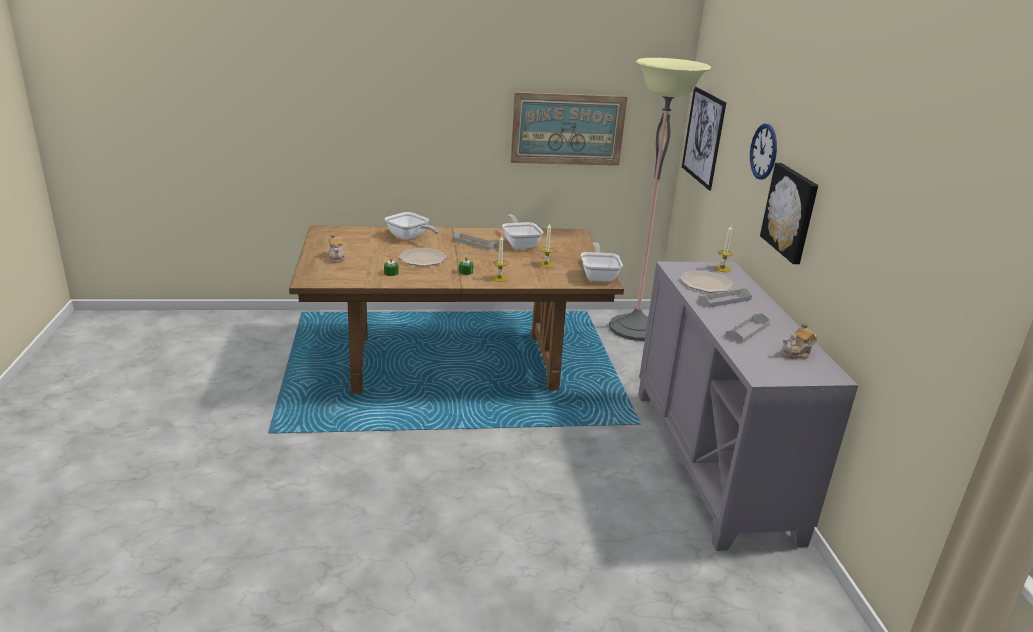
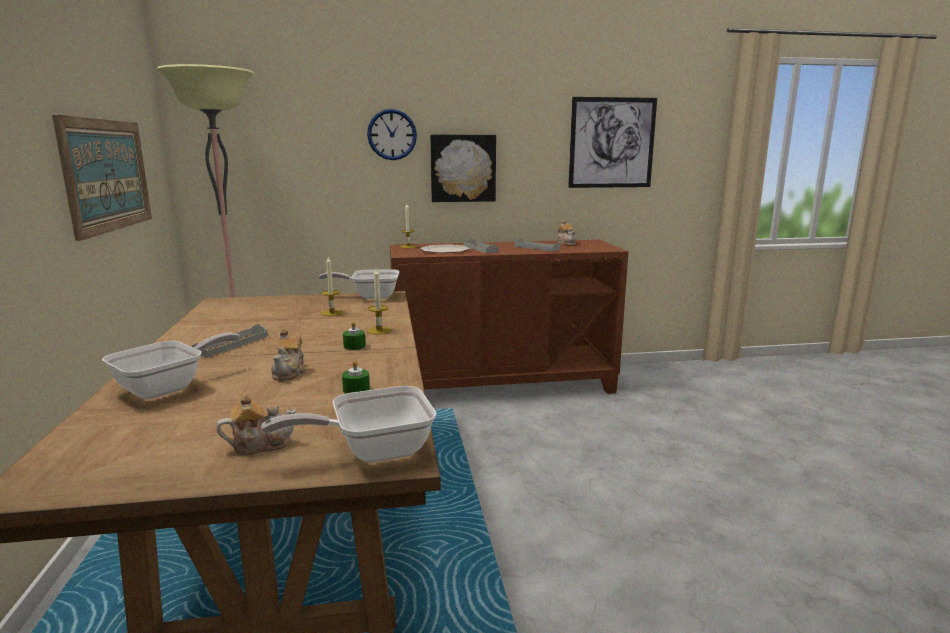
camera: 90 degrees left, 10 degrees down
(422, 258) = (289, 372): plate -> teapot
(520, 244) = (248, 323): frying pan -> frying pan (372, 451)
(703, 137) = (238, 157): picture -> picture (612, 143)
(713, 461) = (503, 385): grey cabinet -> brown cabinet

